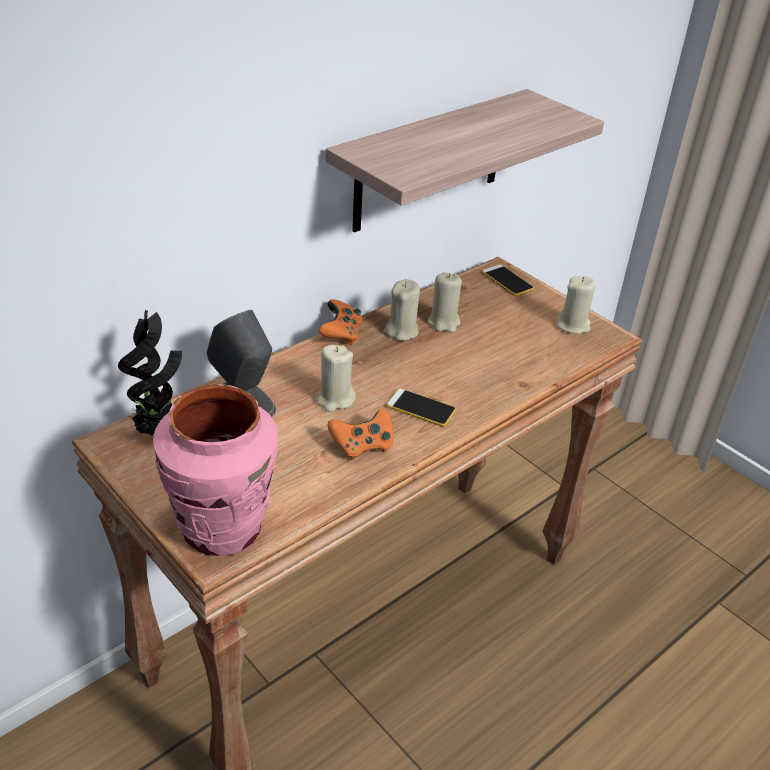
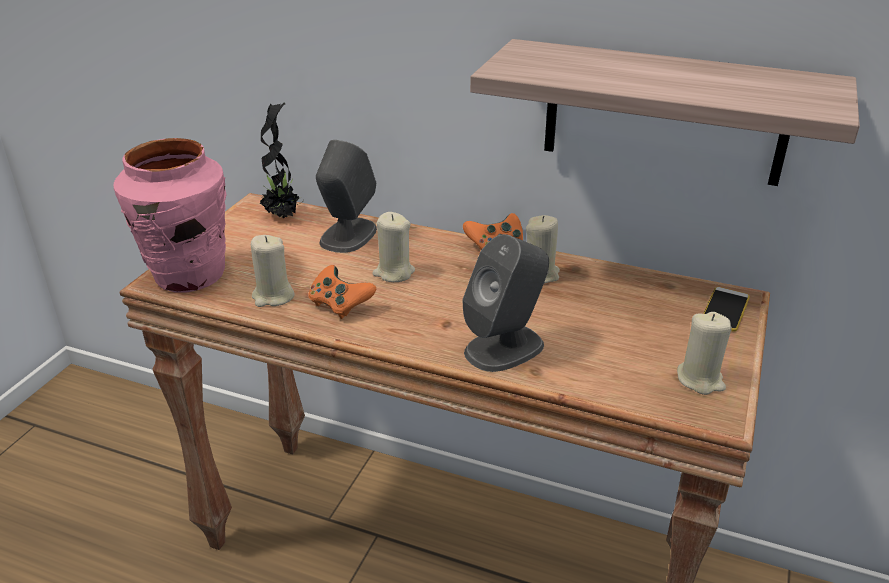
camera: 65 degrees right, 5 degrees down
(421, 408) = (425, 319): phone -> none
(444, 322) = (586, 293): beige candle -> beige candle (273, 296)
(486, 385) = (505, 348): none -> grey speaker

